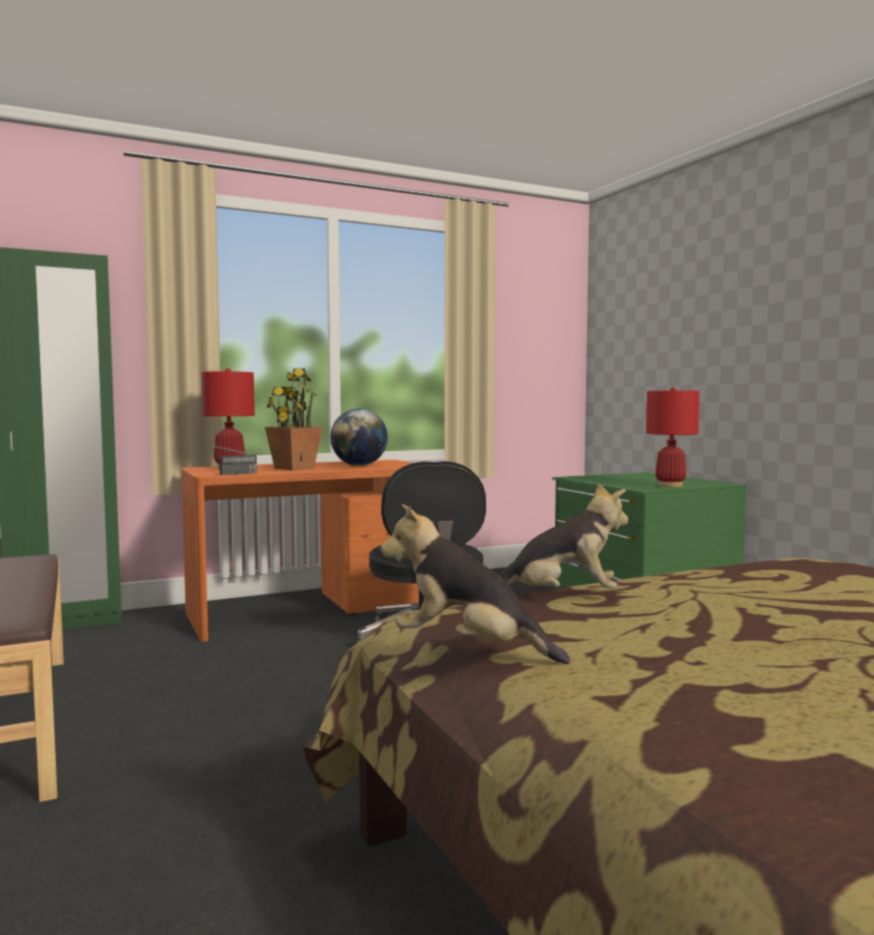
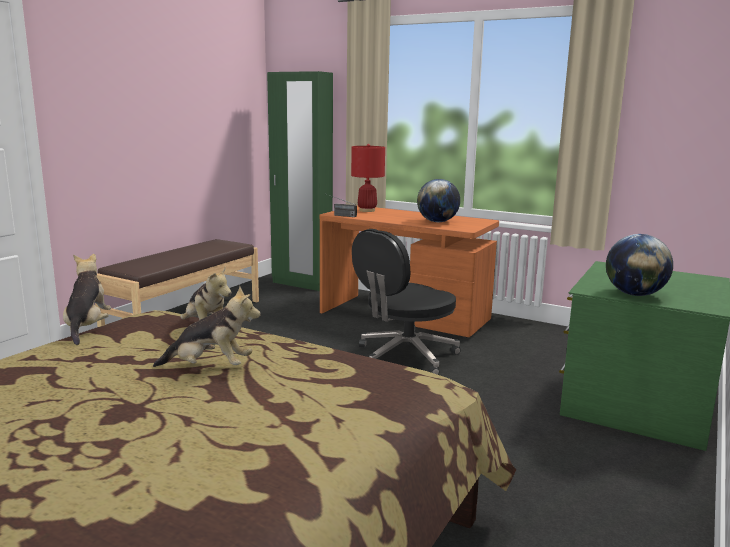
camera: 55 degrees right, 10 degrees up
(294, 468) = (392, 217): potted plant -> none
(670, 485) = (634, 294): red table lamp -> globe
(750, 609) = (210, 367): none -> plush toy

